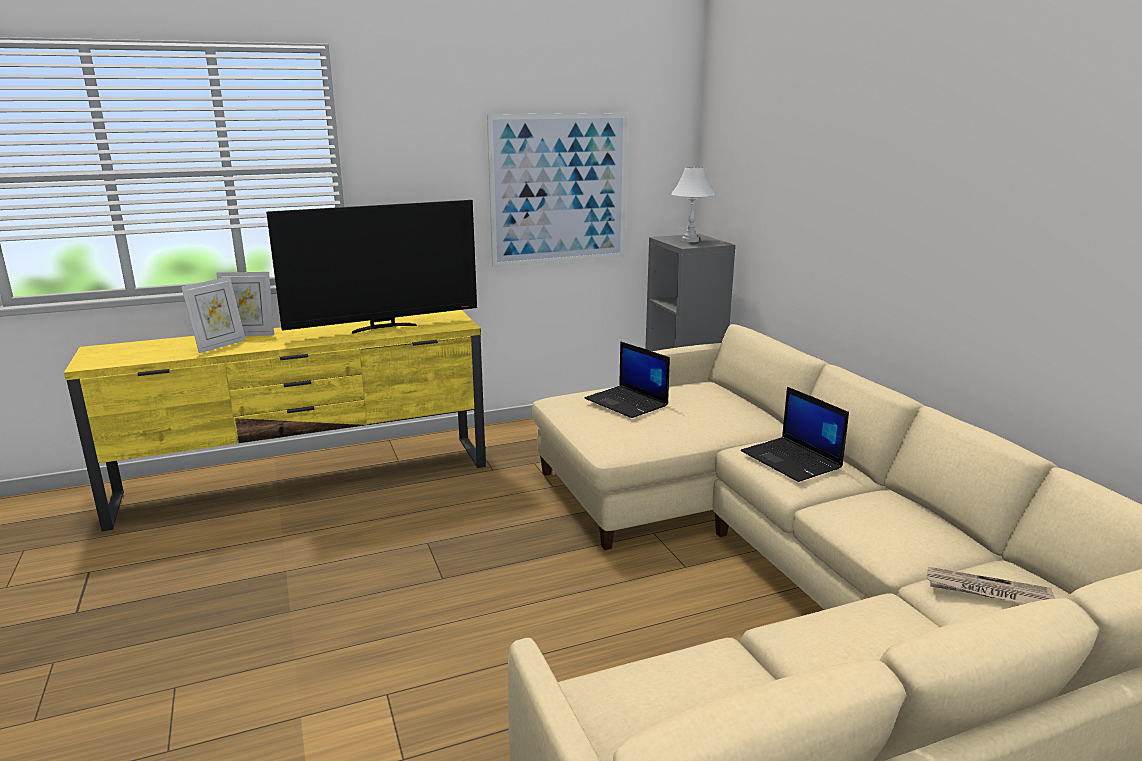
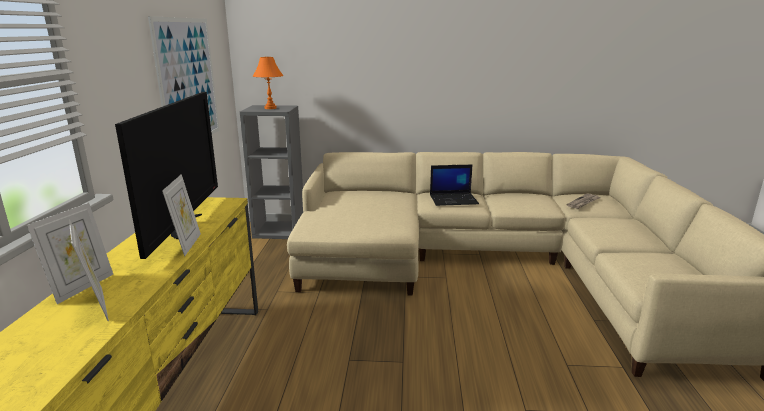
camera: 65 degrees left, 0 degrees up
(341, 338) = (187, 244): none -> picture frame
(627, 402) = (344, 213): laptop -> none
(690, 240) = (270, 108): white table lamp -> orange table lamp

